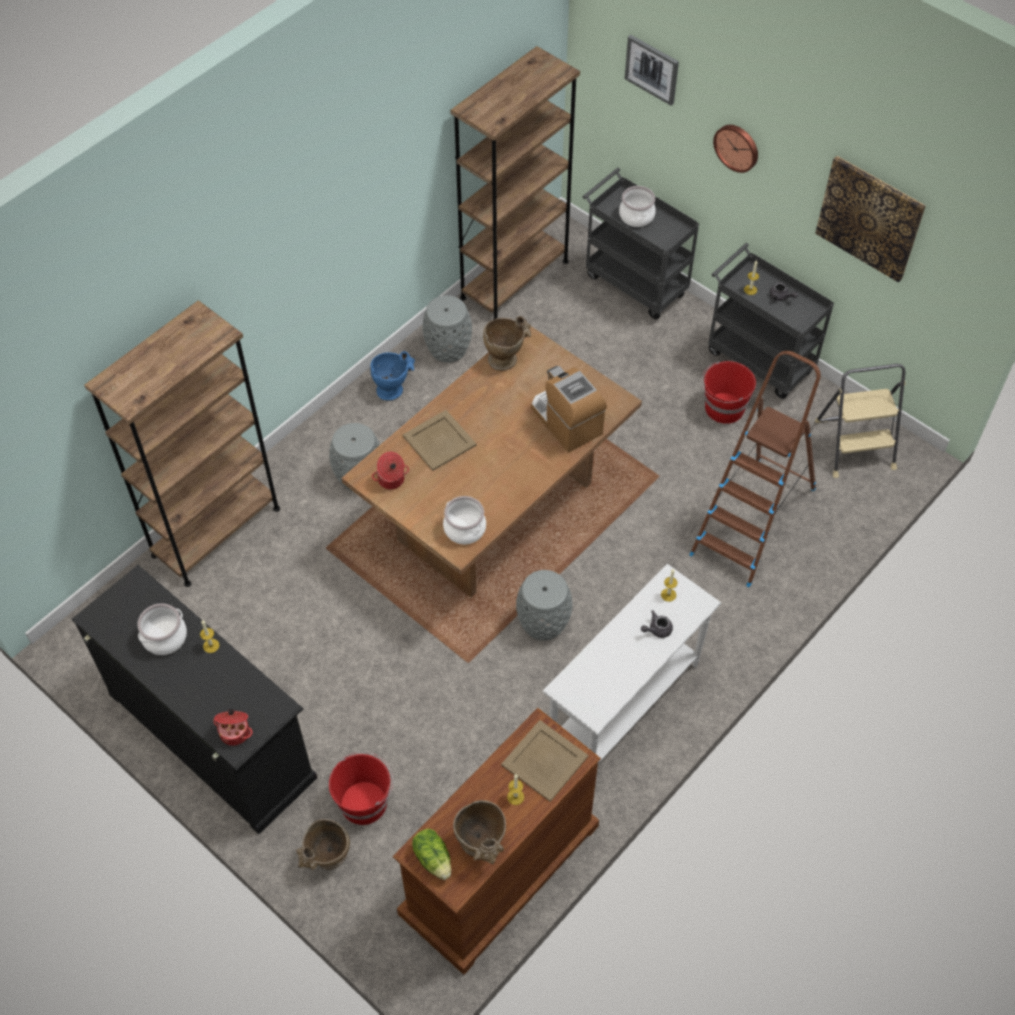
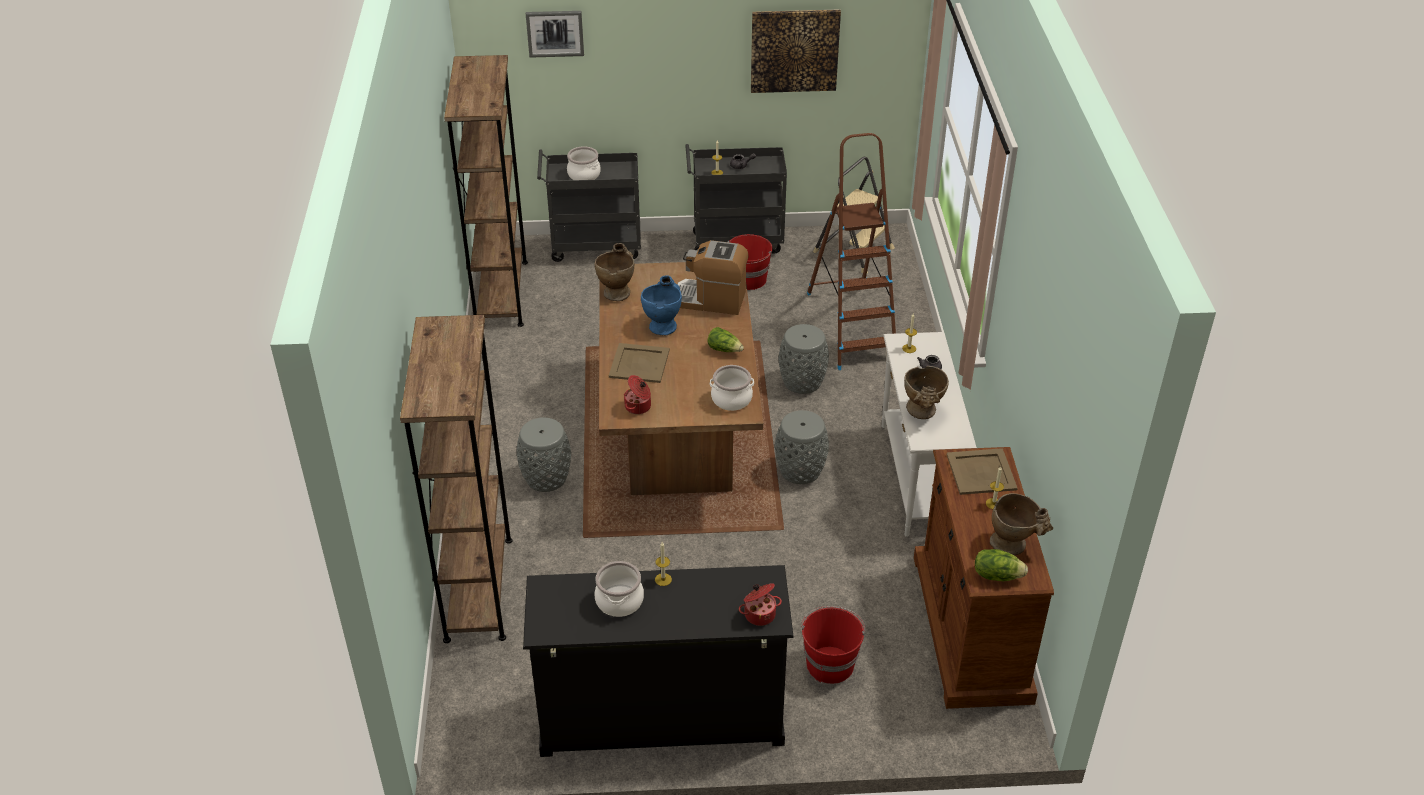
camera: 45 degrees left, 15 degrees down
(327, 859) = (853, 718): beige vase -> beige vase (923, 413)
(393, 388) = (498, 409): blue vase -> blue vase (663, 324)
(448, 349) = (507, 361): grey stool -> grey stool (802, 382)
(517, 478) = (724, 349): none -> lettuce
(737, 147) = (656, 58): wall clock -> none

